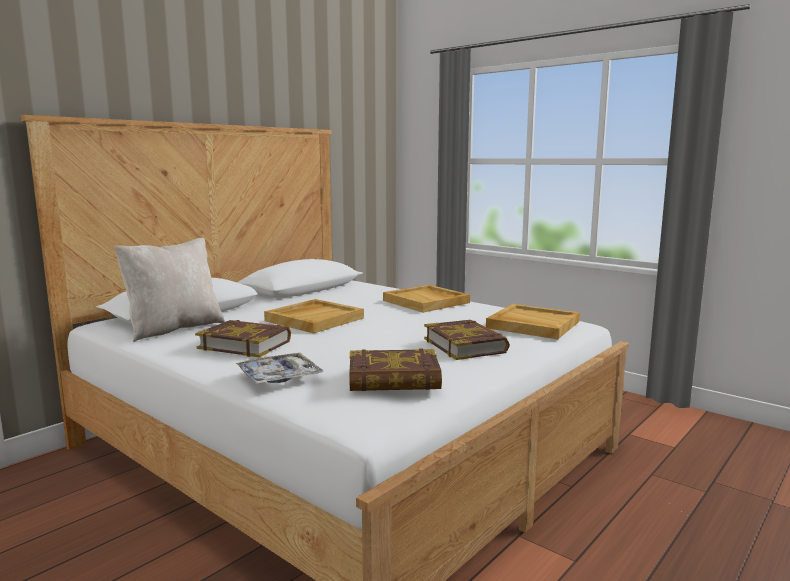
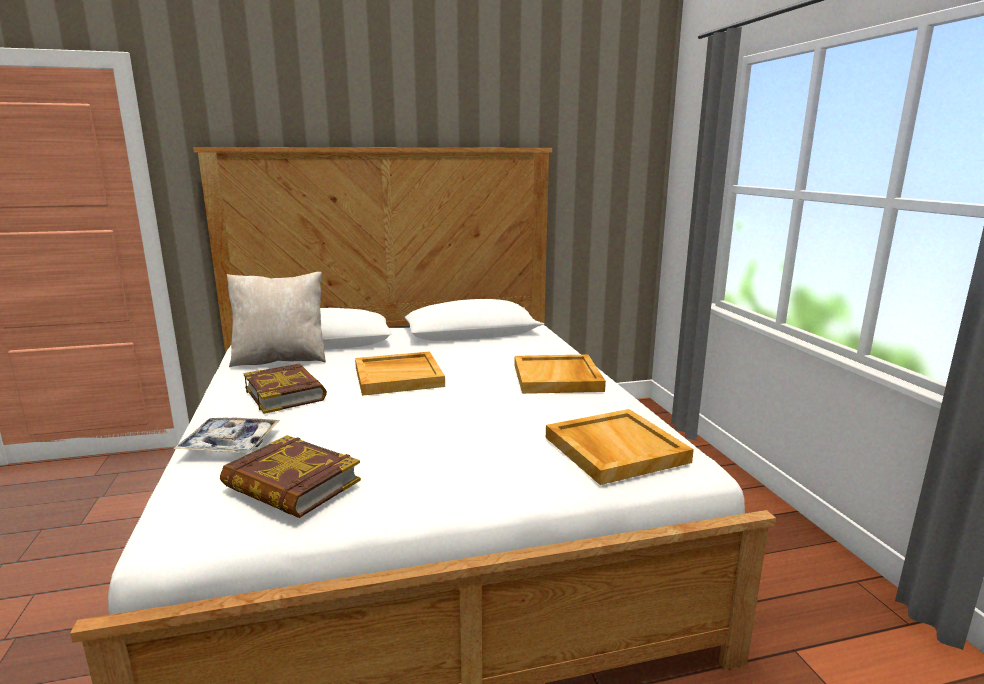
camera: 35 degrees right, 5 degrees up
(465, 345) = (469, 458): book -> none

